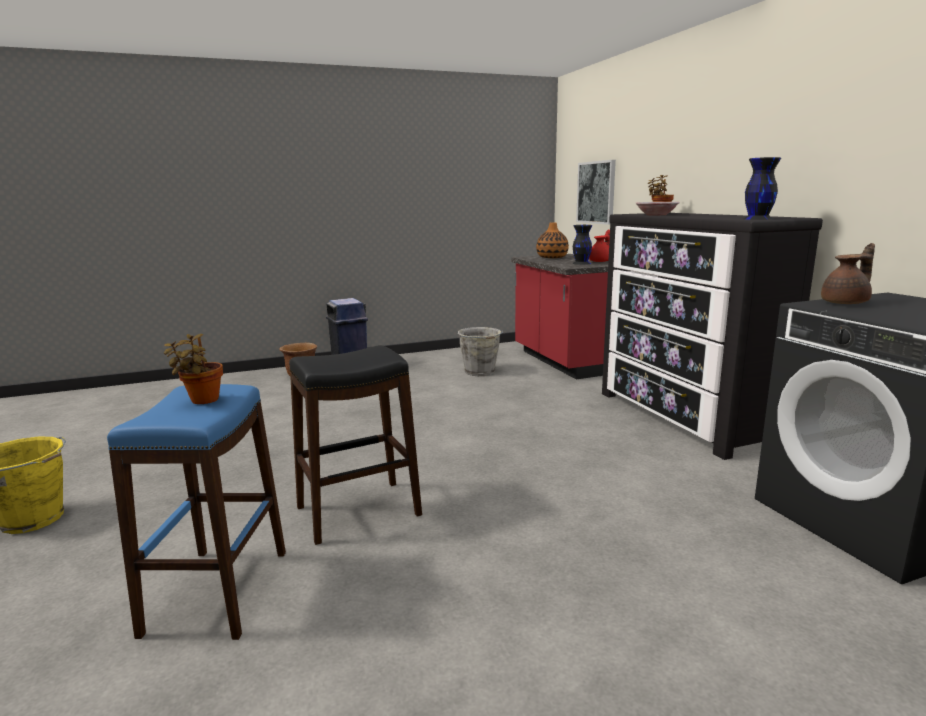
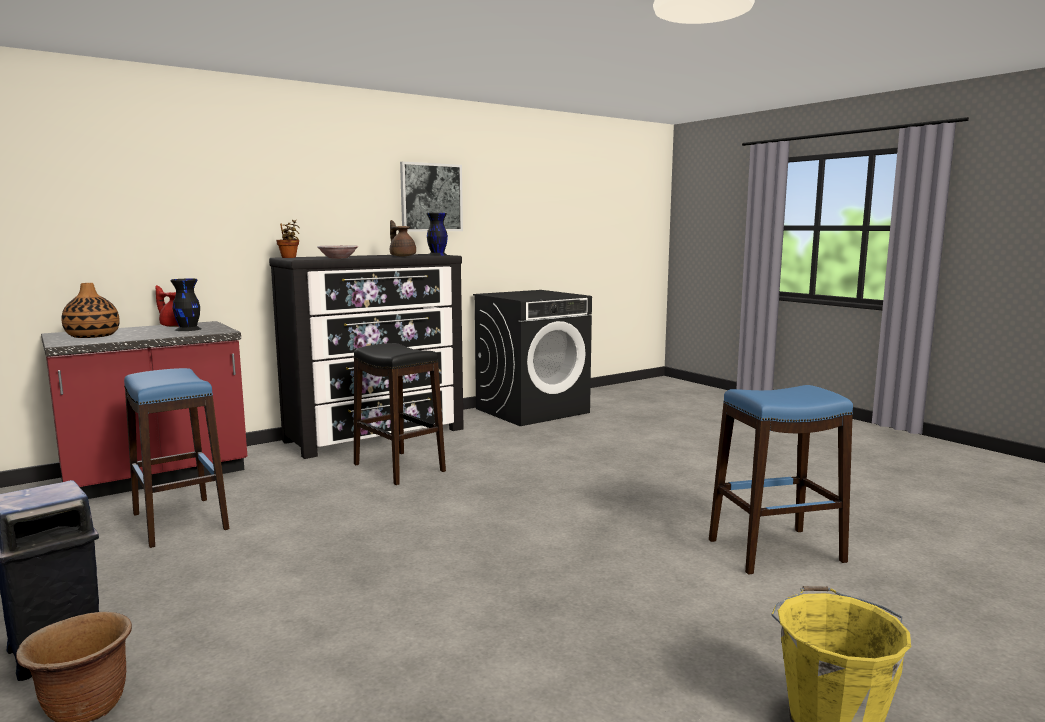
camera: 105 degrees left, 5 degrees down
(202, 401) = (777, 392): potted plant -> none
(358, 511) = (626, 526): black stool -> black stool (399, 468)
(480, 372) = (179, 521): grey bucket -> blue stool
(596, 192) = (102, 237): picture -> picture (431, 197)
(846, 303) = (515, 297): brown teapot -> brown teapot (402, 256)

